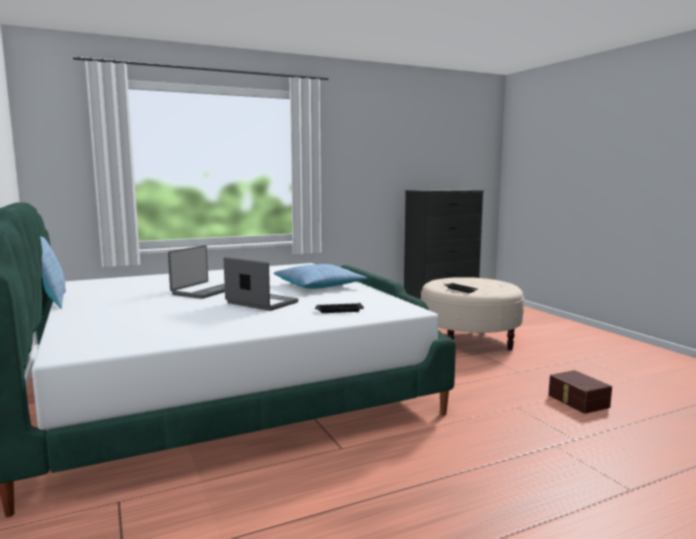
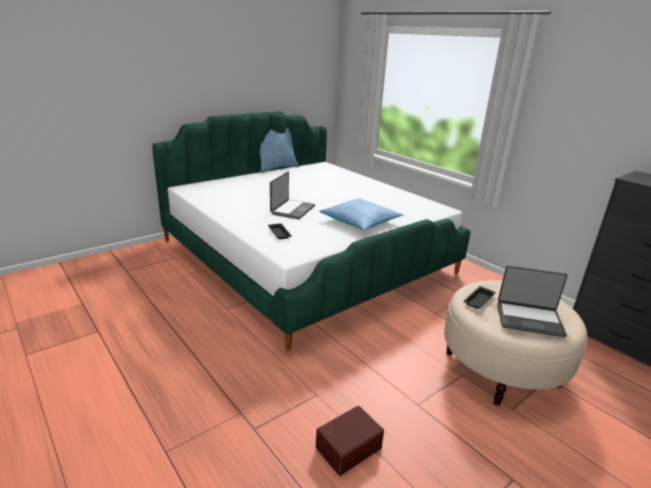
camera: 75 degrees right, 15 degrees up
(203, 291) = (318, 192): laptop -> laptop (529, 319)

